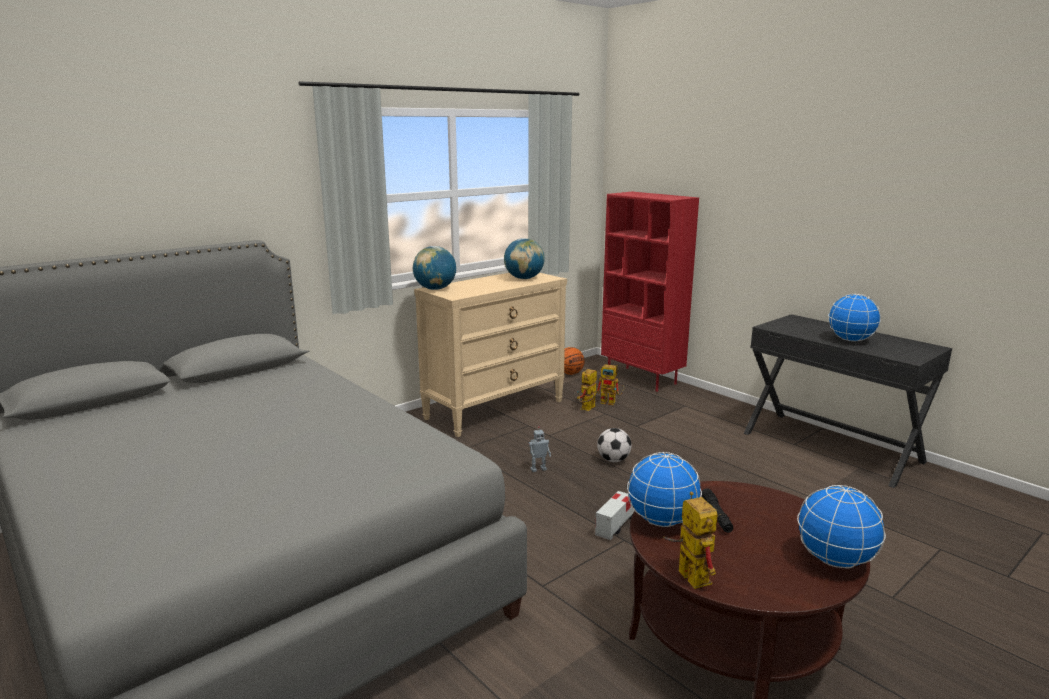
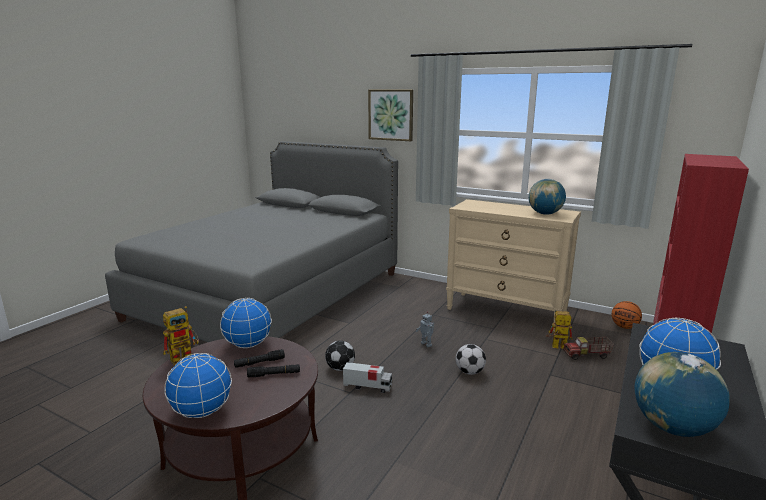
camera: 70 degrees right, 0 degrees up
(257, 183) = (391, 115): none -> picture
(435, 289) = (472, 202): globe -> globe (672, 427)
(563, 537) = (340, 368): none -> football
(611, 402) = (587, 355): toy robot -> toy truck
(748, 508) = (274, 374): none -> black flashlight

